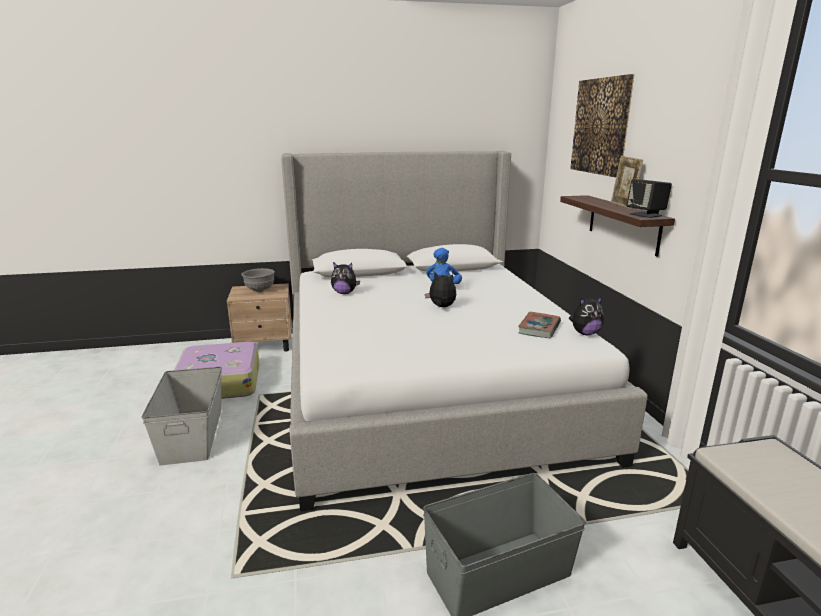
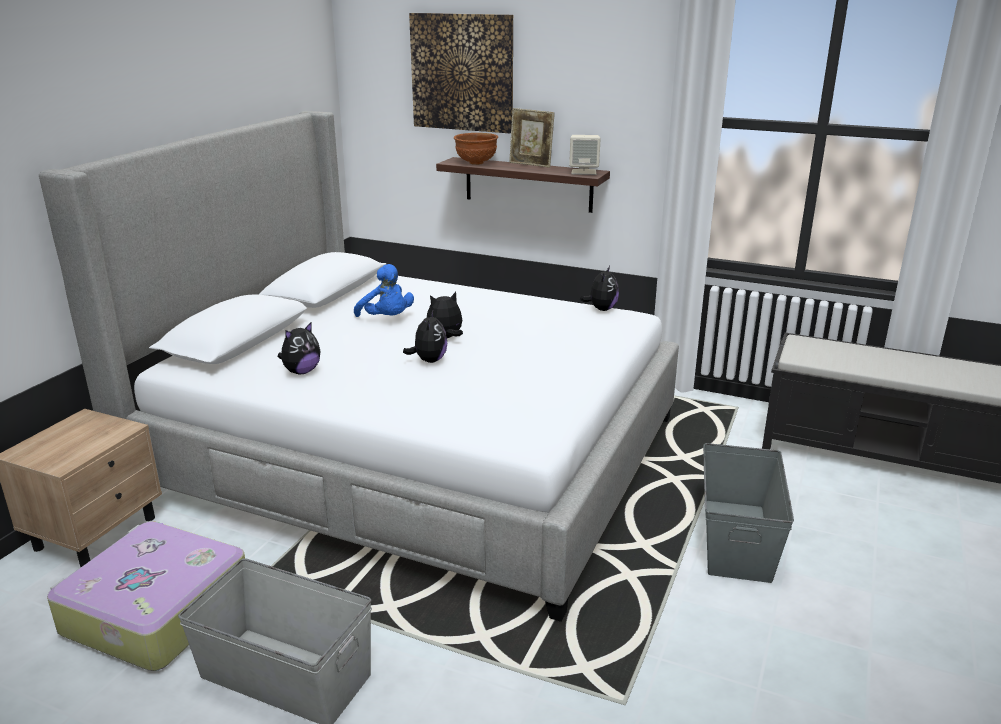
camera: 55 degrees left, 5 degrees up
(259, 290) = (69, 438): grey bowl -> none
(402, 312) = (429, 360): none -> plush toy
(539, 328) = (566, 320): book -> none
(586, 199) = (475, 163): none -> brown bowl
(646, 215) = (584, 172): black speaker -> beige speaker

